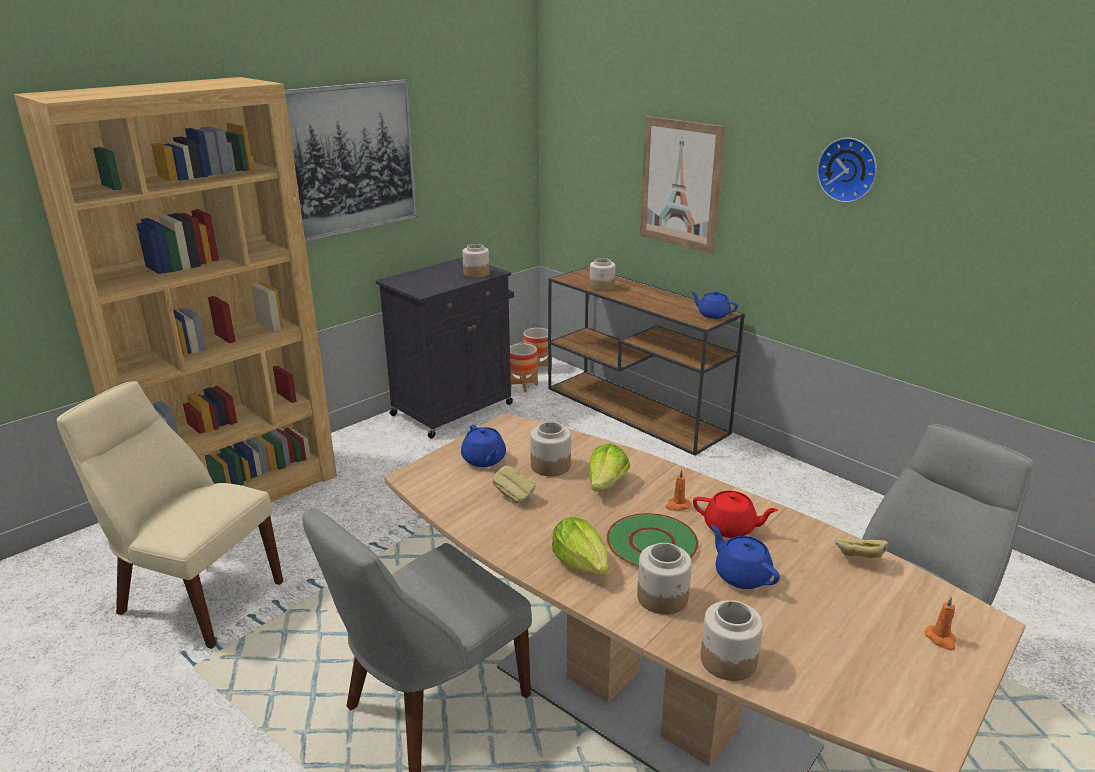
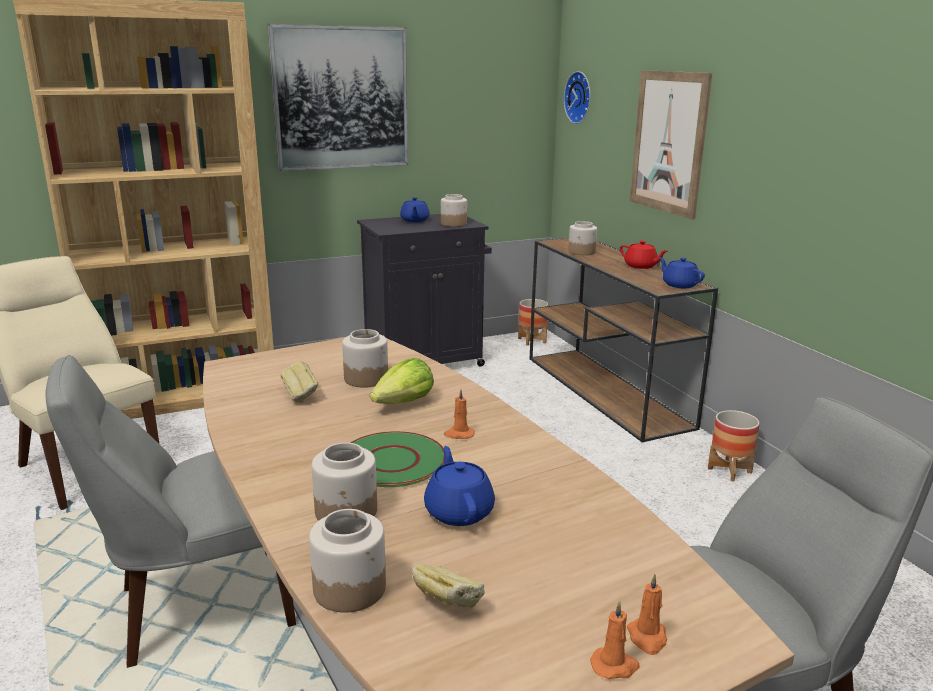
camera: 20 degrees right, 5 degrees down
(484, 460) = (308, 363): blue teapot -> blue teapot (414, 220)
(523, 385) = (506, 353): planter -> planter (729, 470)
(582, 563) = (299, 463): lettuce -> none
(730, 528) = (496, 465): red teapot -> red teapot (641, 266)
(848, 169) = (831, 111): wall clock -> wall clock (580, 97)
(858, 560) = (621, 528): bread -> bread (446, 606)
(939, 664) = (615, 666): none -> orange candle

